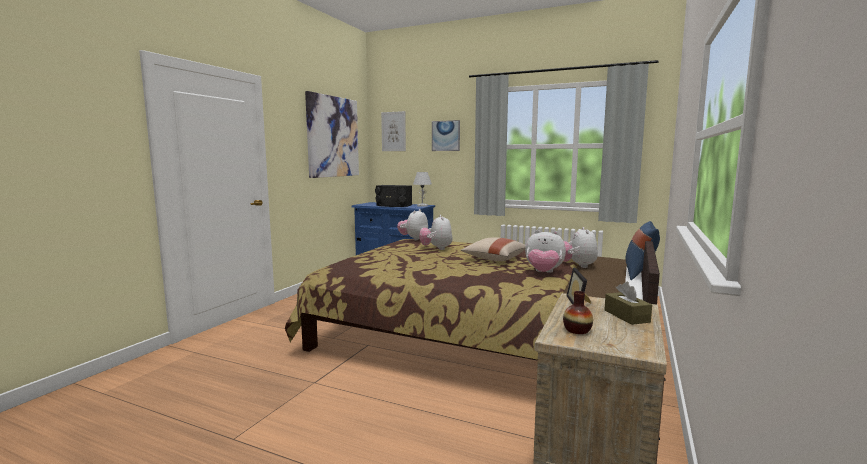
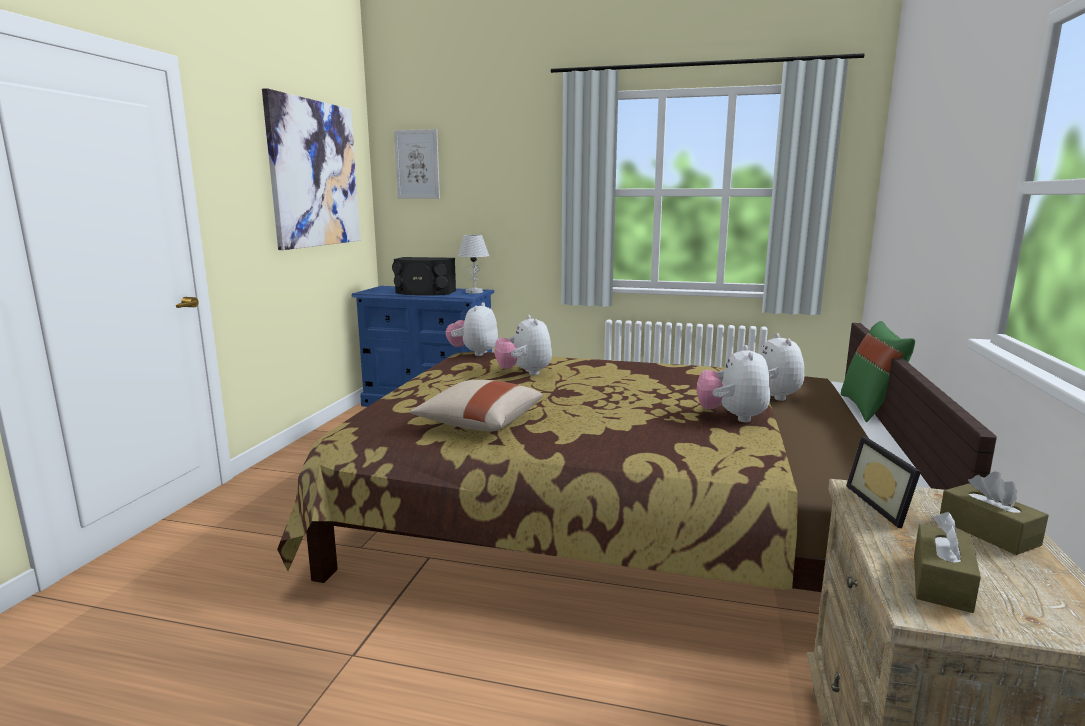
camera: 10 degrees left, 5 degrees up
(446, 136) = (510, 173): picture -> none
(494, 259) = (633, 391): beige pillow -> beige pillow (479, 423)
(543, 272) = (732, 417): plush toy -> plush toy turned 90 degrees clockwise
(577, 330) = (941, 582): vase -> brown tissue box
(639, 274) = (870, 408): blue pillow -> green pillow

